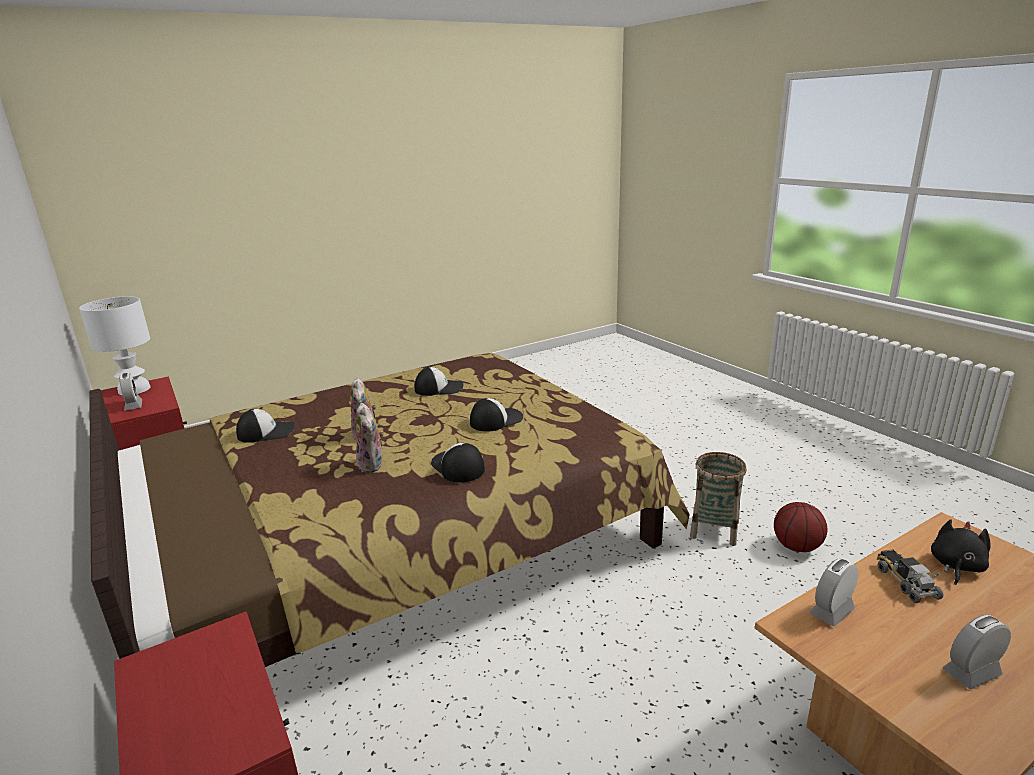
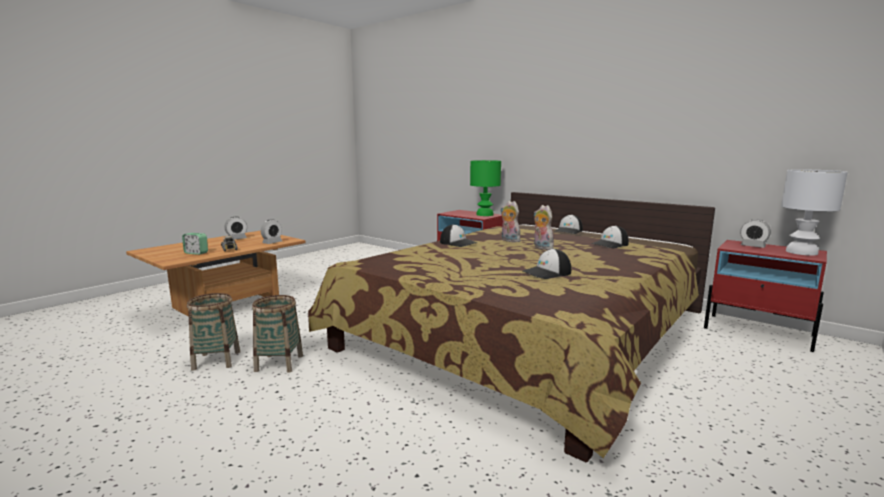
camera: 160 degrees right, 10 degrees down
(172, 673) = (484, 214): none -> green table lamp
(496, 420) = (461, 259): cap -> cap (568, 231)
(797, 547) = (216, 360): basketball -> basket
(956, 566) = (196, 253): black plush toy -> alarm clock

